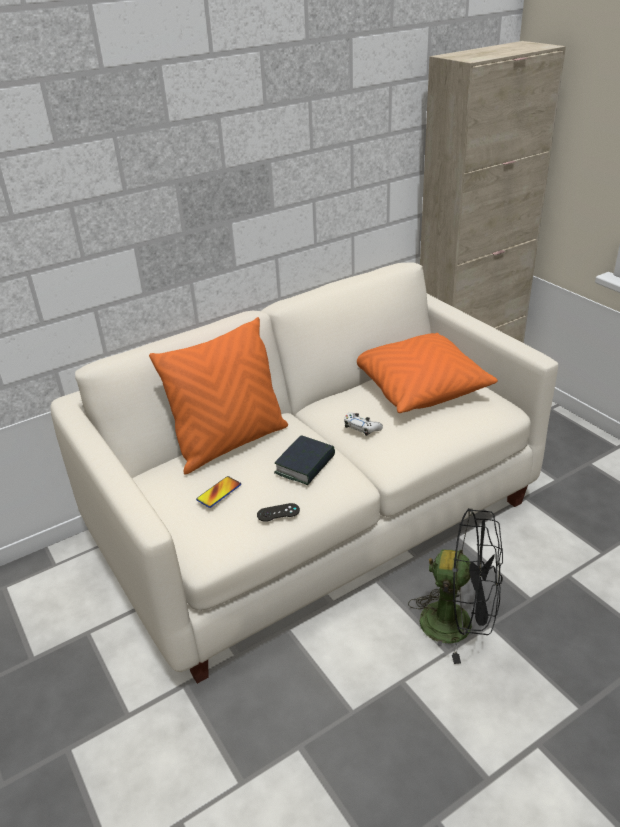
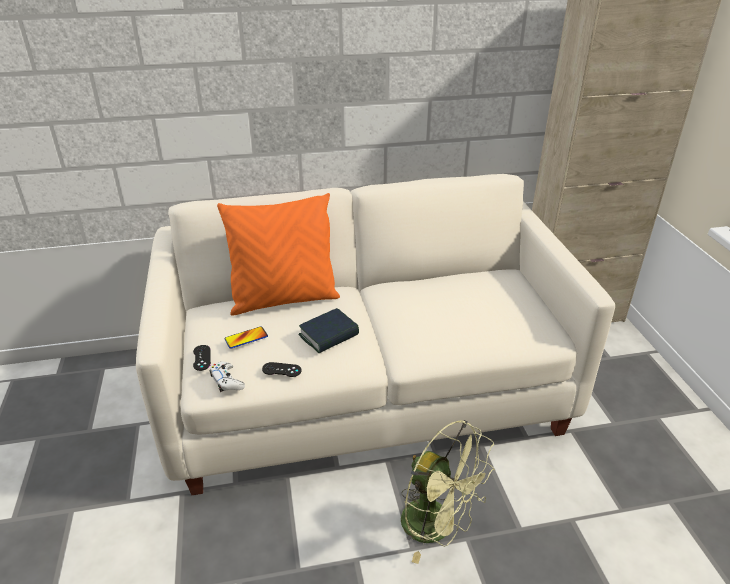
camera: 20 degrees right, 0 degrees up
(181, 526) = (202, 358): none -> black game controller
(362, 428) = (401, 316): white game controller -> white game controller (227, 381)
(418, 387) = (478, 294): orange pillow -> none
(458, 624) = (437, 527): black fan -> green fan

